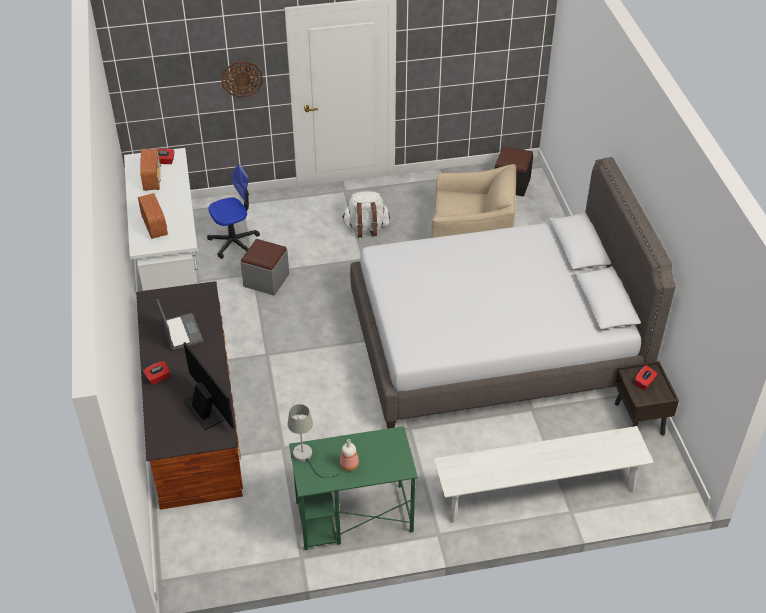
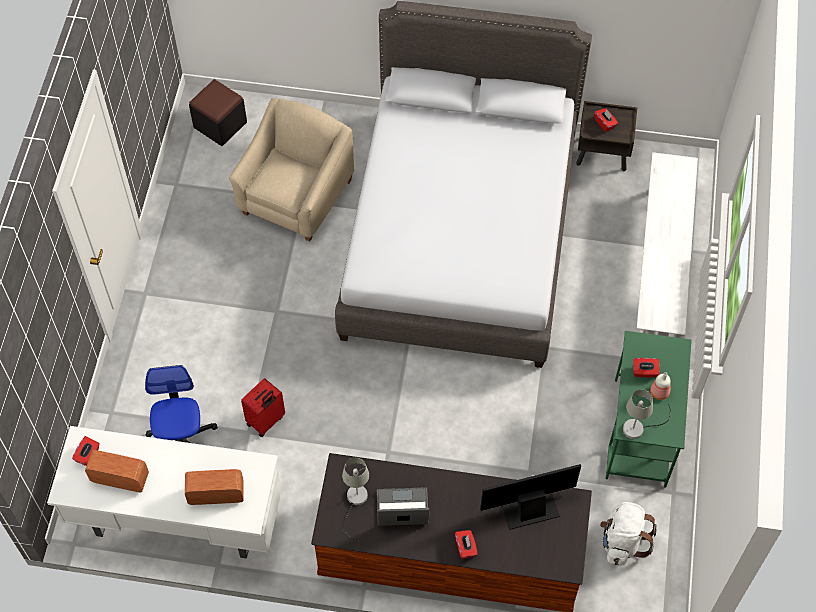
camera: 70 degrees left, 15 degrees up
(178, 305) = (355, 502): none -> grey table lamp
(242, 79) = (57, 303): wall clock -> none
(266, 280) = (266, 421): grey ottoman -> red suitcase
(366, 228) = (224, 291): white backpack -> white backpack (622, 541)
(366, 449) = (644, 372): none -> red tissue box

